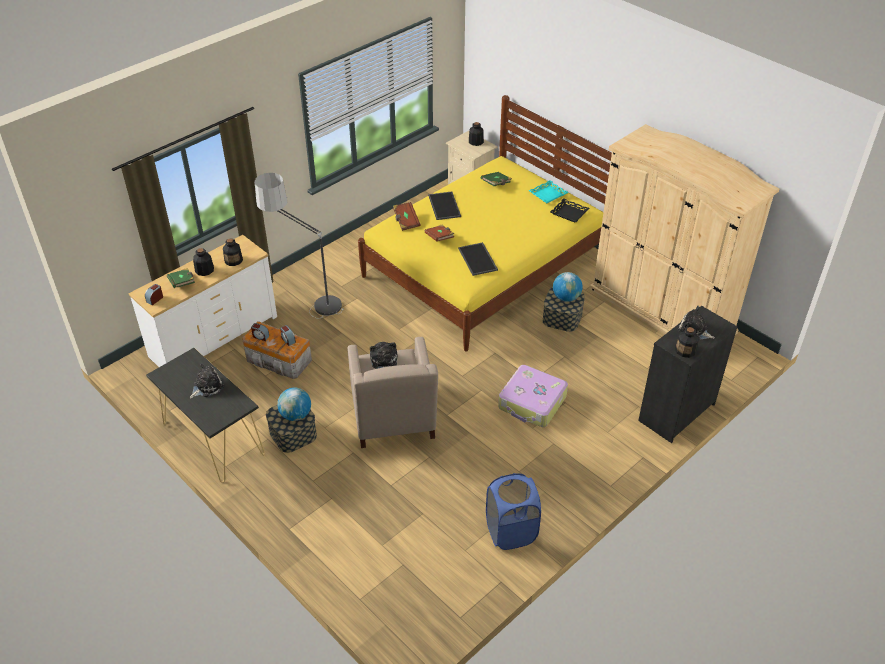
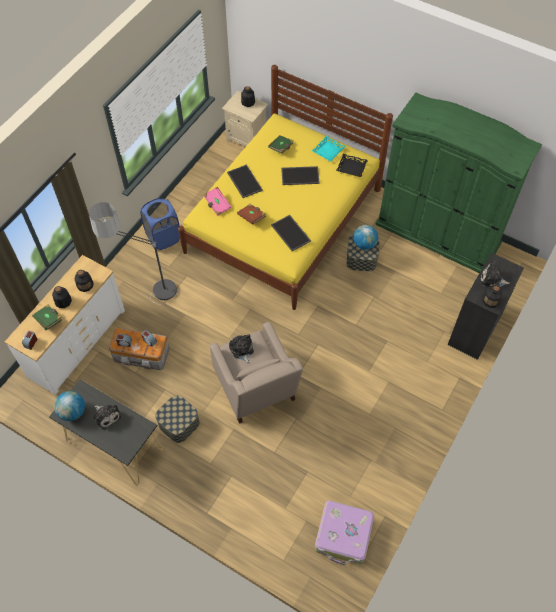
camera: 15 degrees left, 15 degrees up
(207, 386) = (106, 416): plush toy -> plush toy turned 105 degrees clockwise
(295, 415) = (181, 412): globe -> globe (72, 412)
(406, 221) = (217, 205): brown book -> pink book
(508, 210) = (300, 175): none -> tray
(511, 532) = (380, 470): blue laundry basket -> blue laundry basket (163, 237)
(532, 403) = (361, 347): suitcase -> suitcase (344, 535)
(661, 310) = (438, 233): beige wardrobe -> green wardrobe

